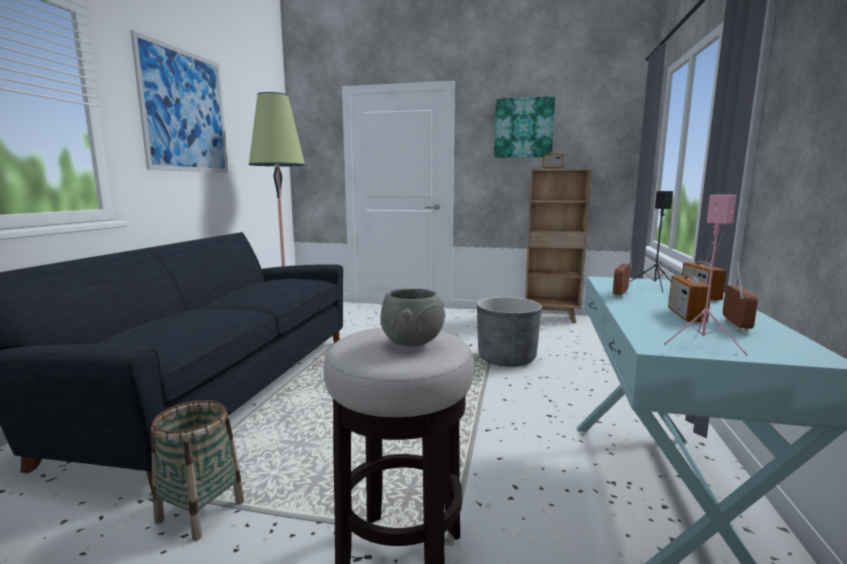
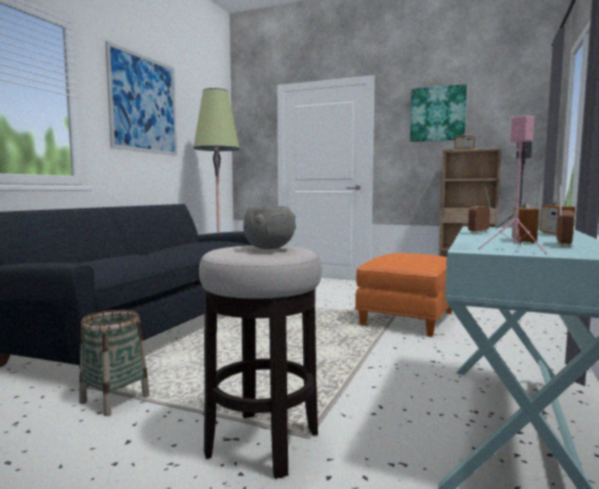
camera: 10 degrees right, 5 degrees down
(506, 358) = (408, 319): grey planter -> orange ottoman

